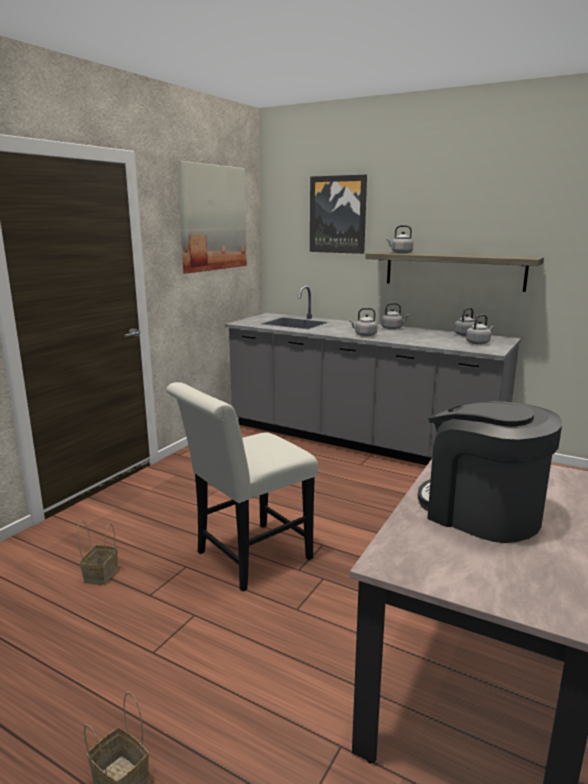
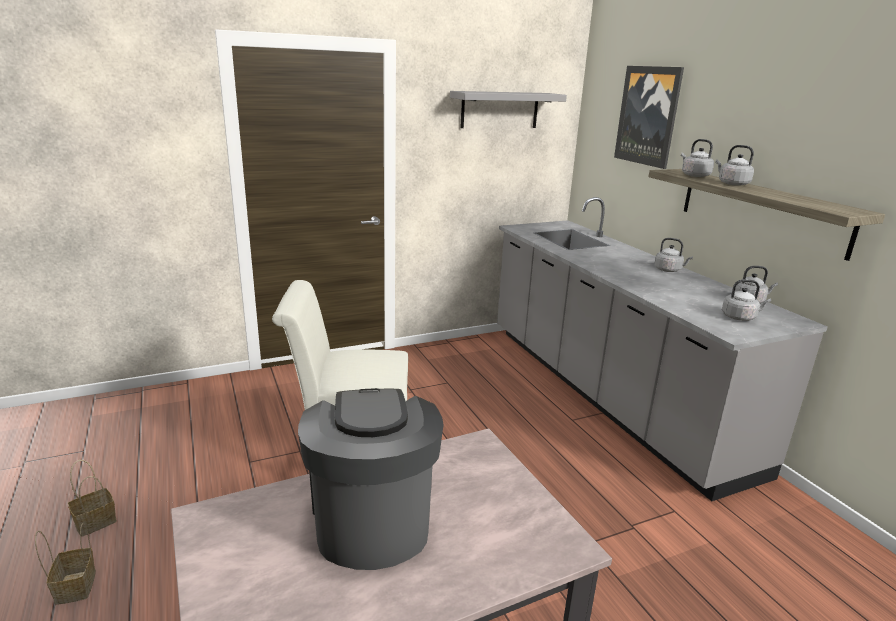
camera: 35 degrees right, 5 degrees up
(101, 574) = (242, 428): basket -> basket (96, 521)
(212, 218) = (500, 110): picture -> grey shelf
(364, 335) = (613, 271): grey kettle -> grey kettle (732, 183)

